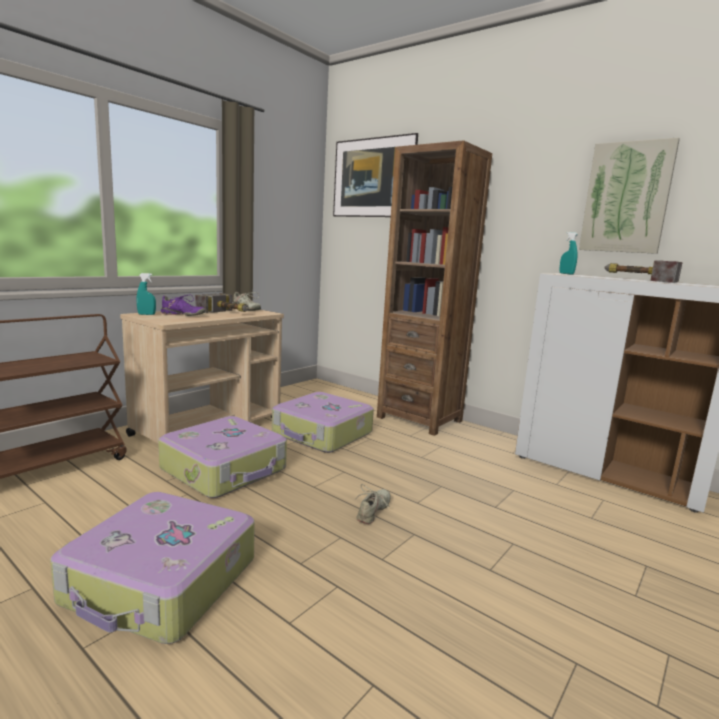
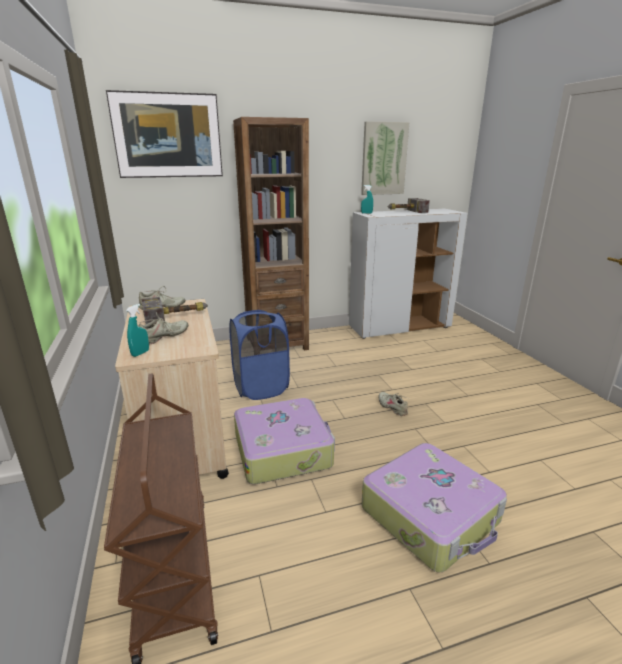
camera: 55 degrees left, 10 degrees up
(182, 315) = (163, 337): purple shoe -> beige shoe
(322, 434) = (261, 387): suitcase -> blue laundry basket

